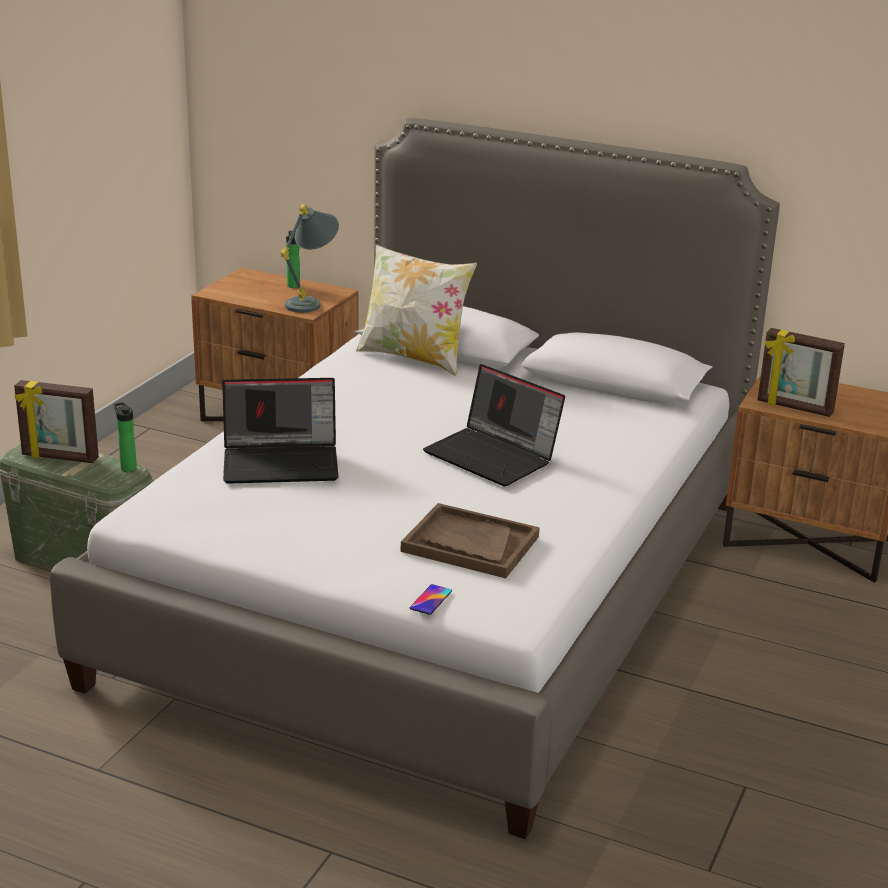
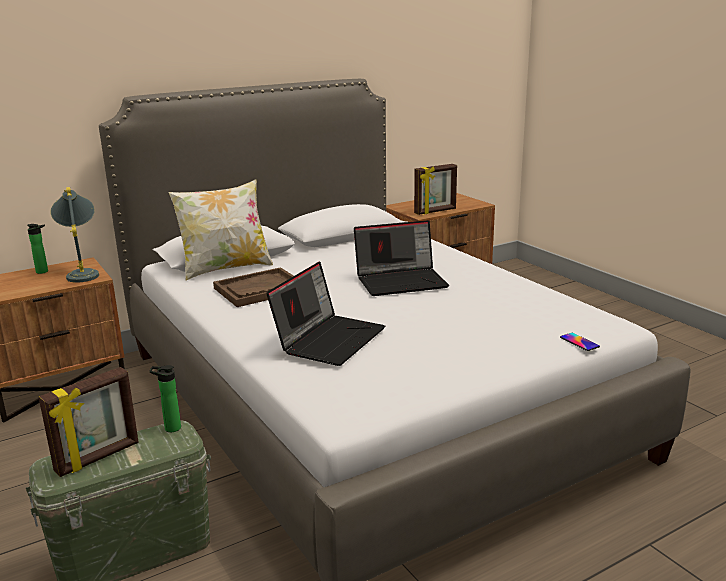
camera: 55 degrees left, 5 degrees down
(469, 544) = (512, 314): brown tray -> brown tray (260, 289)

